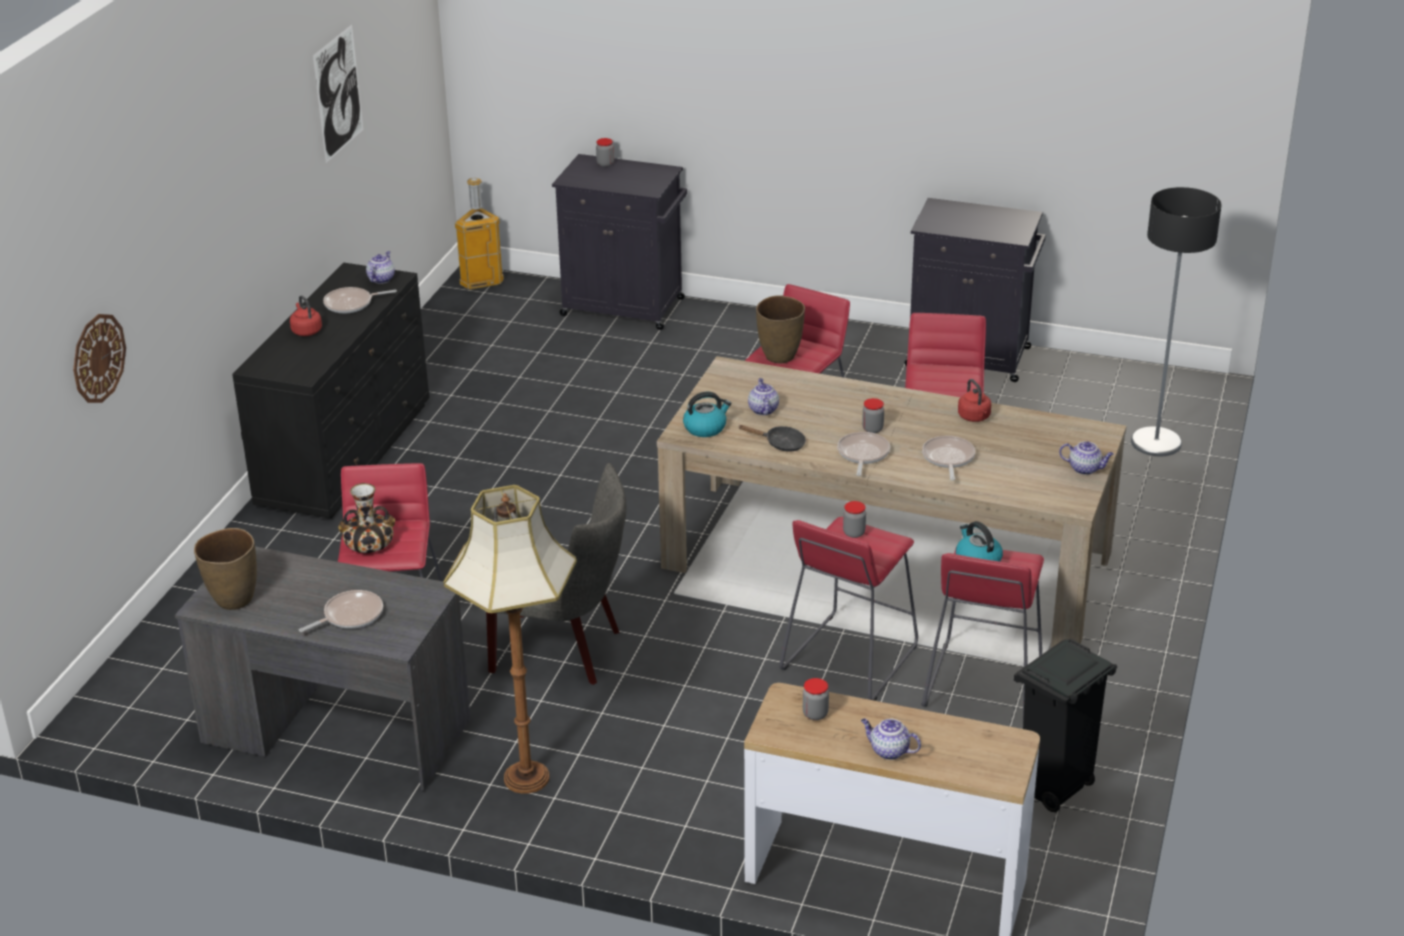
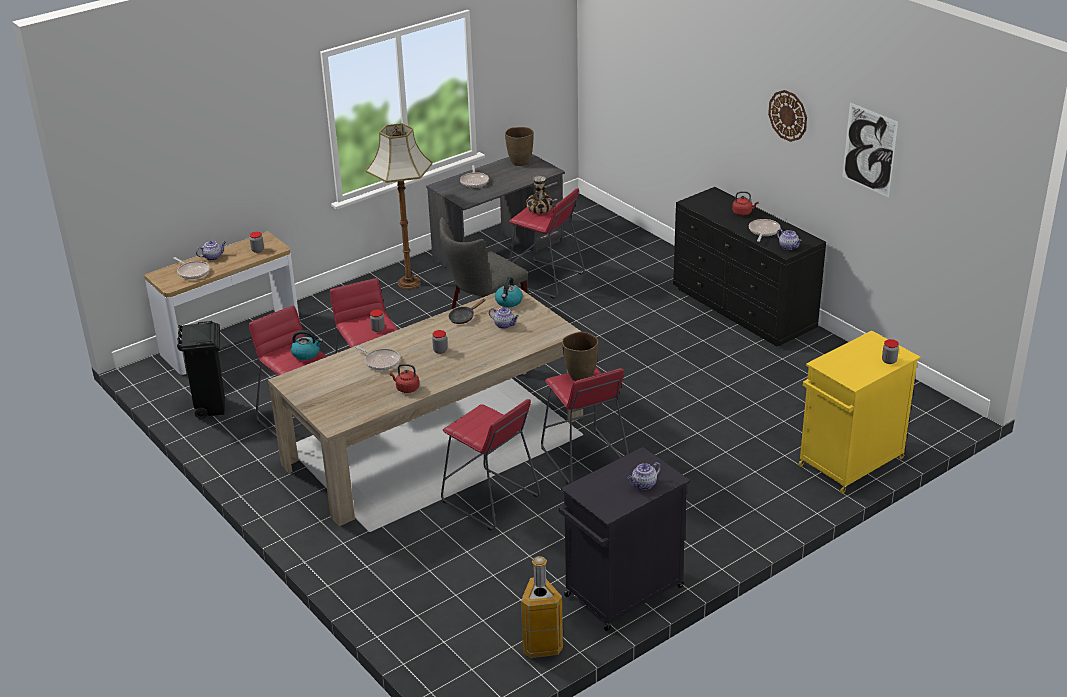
camera: 125 degrees right, 0 degrees up
(98, 358) = (646, 83): wall clock -> wall clock (788, 115)
(480, 282) = (944, 416): trash can -> trash can (541, 645)
(625, 307) = (849, 463): black cabinet -> yellow cabinet
(862, 454) = (420, 337): frying pan -> frying pan (192, 272)
(1085, 469) = (310, 400): teapot -> teapot (644, 484)
(1156, 443) = (418, 619): floor lamp -> none

